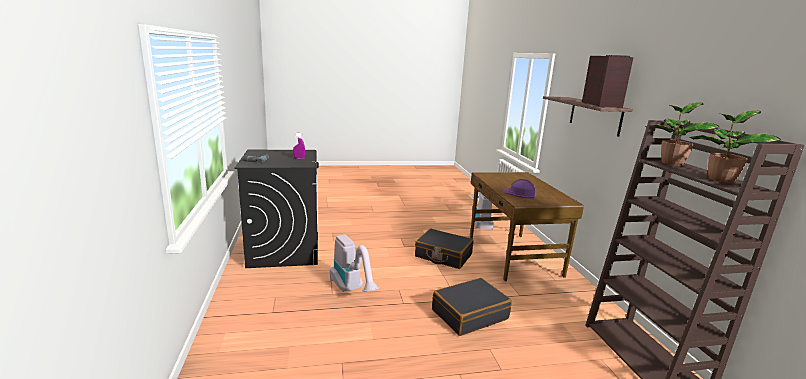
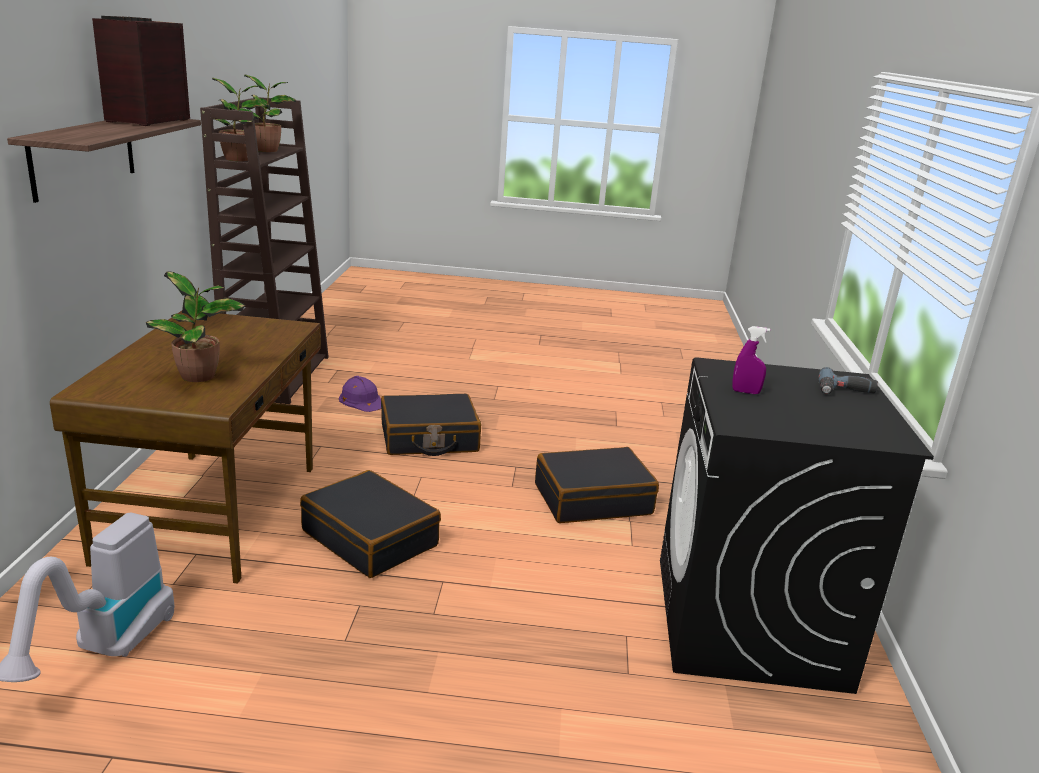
camera: 165 degrees left, 5 degrees up
(352, 290) = (592, 499): vacuum cleaner -> black suitcase
(504, 180) = (200, 376): none -> potted plant
(519, 193) = (249, 341): purple hard hat -> purple hard hat (362, 400)

